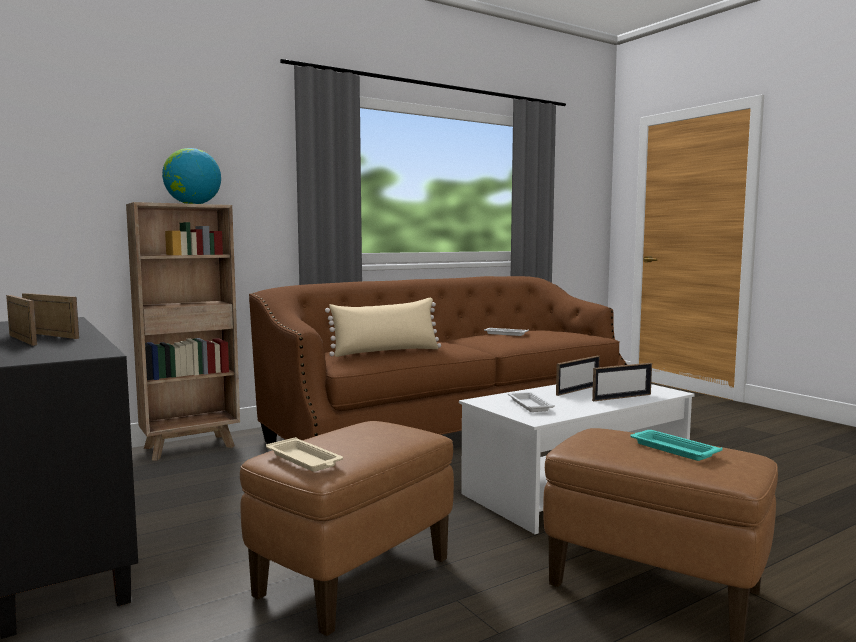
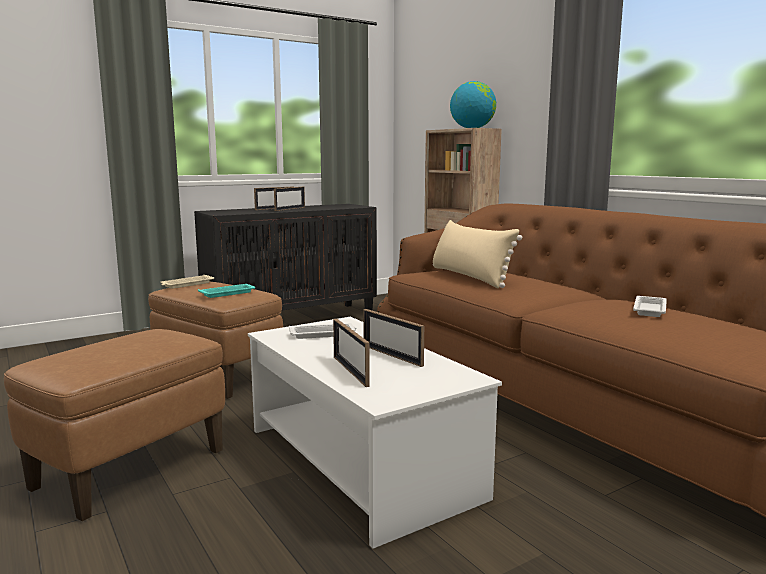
camera: 90 degrees right, 5 degrees up
(672, 449) = (113, 352): turquoise tray -> turquoise tray (228, 293)

